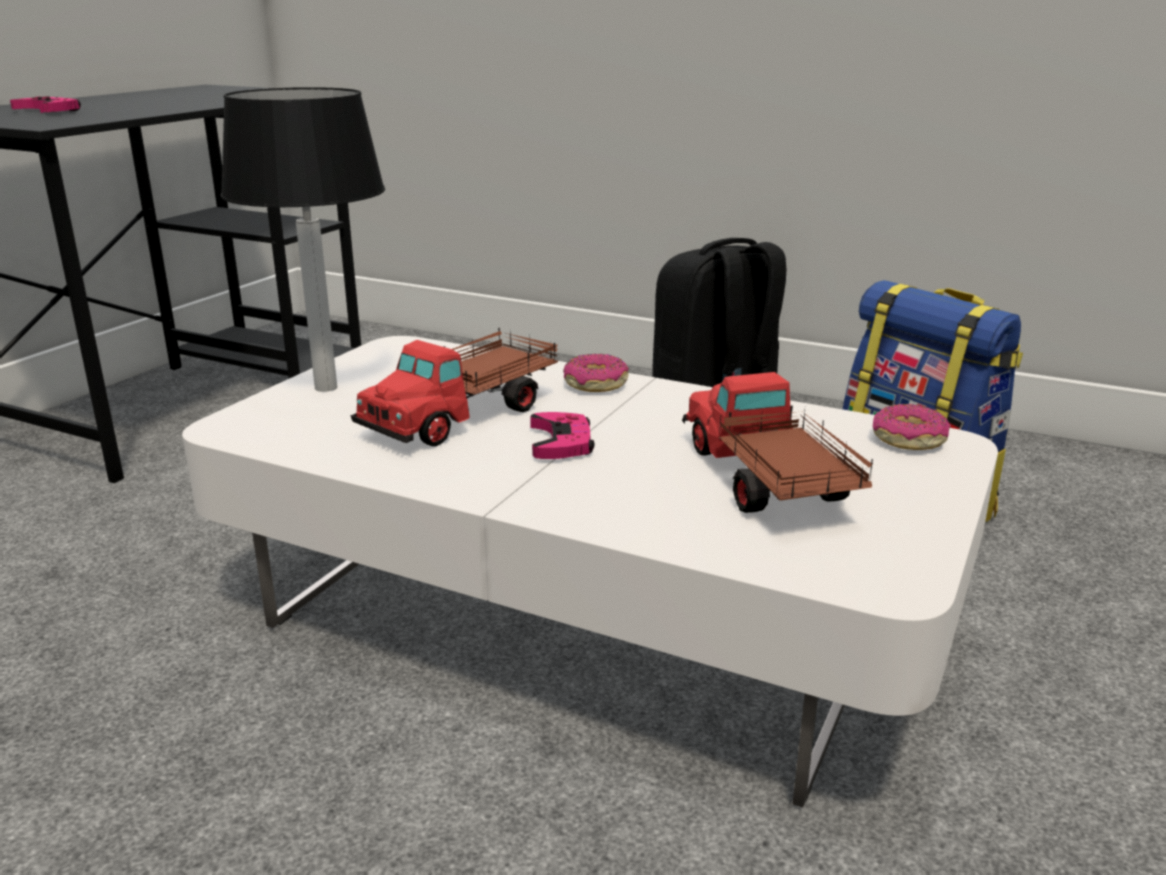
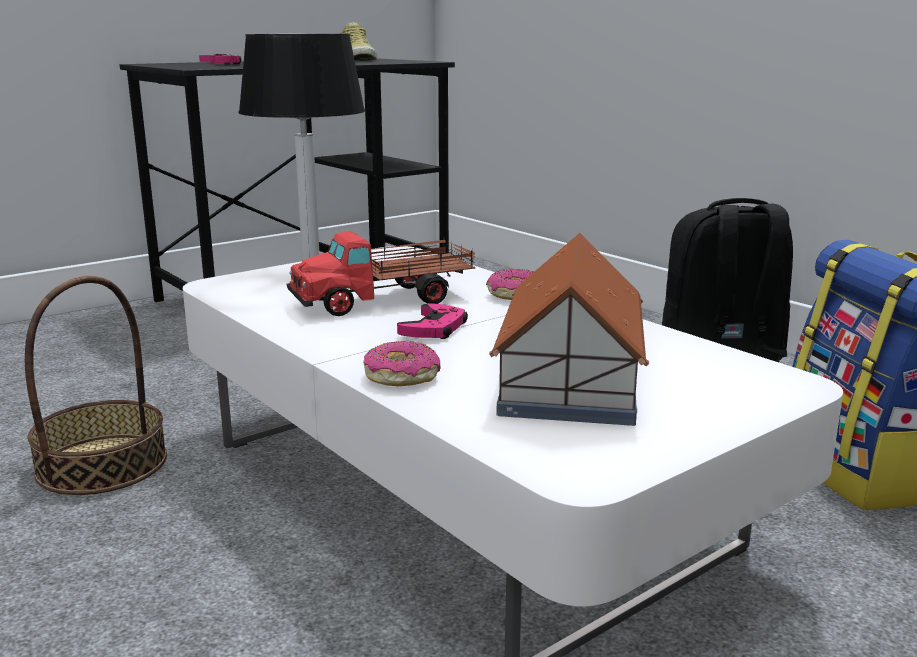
camera: 25 degrees right, 5 degrees down
(119, 690) = (102, 464): none -> basket
(215, 92) = (359, 60): none -> beige shoe
(765, 481) = (568, 381): toy truck -> toy house
(908, 439) = (751, 374): donut -> donut (401, 376)

